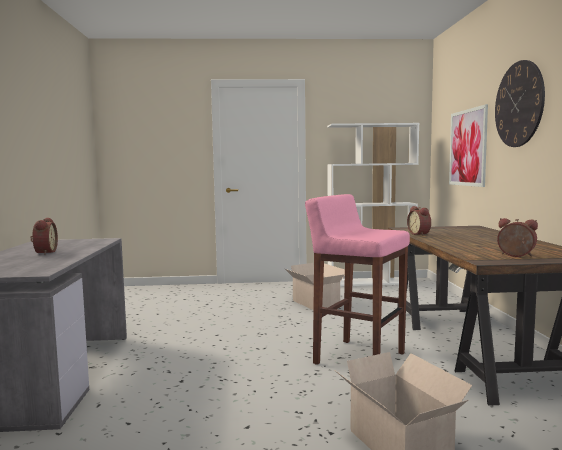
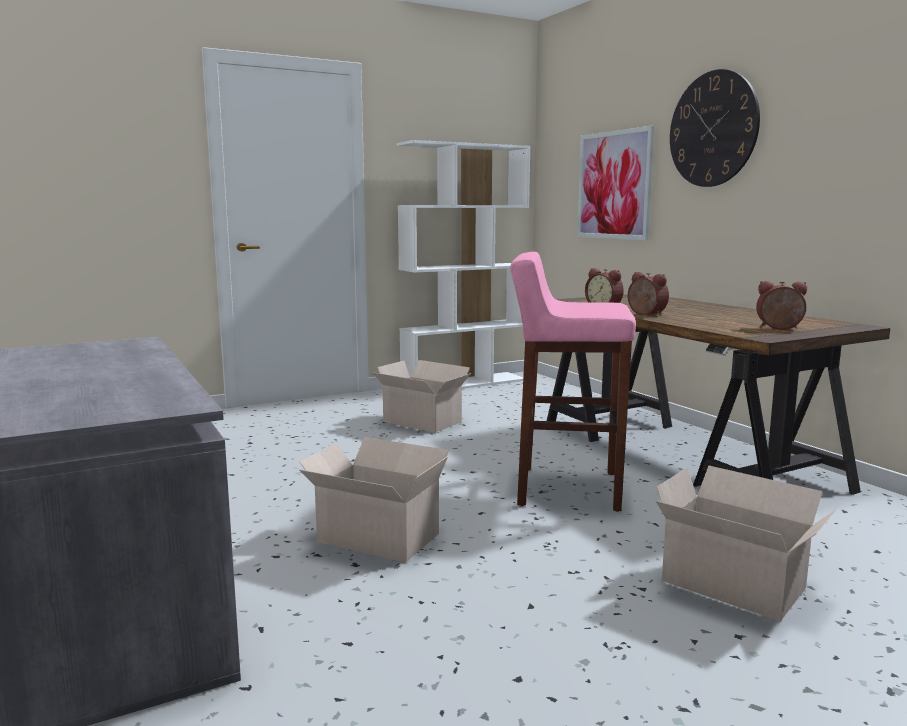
camera: 25 degrees left, 5 degrees up
(44, 252) = (79, 372): alarm clock -> alarm clock (645, 314)
(210, 367) = (376, 537): none -> cardboard box

